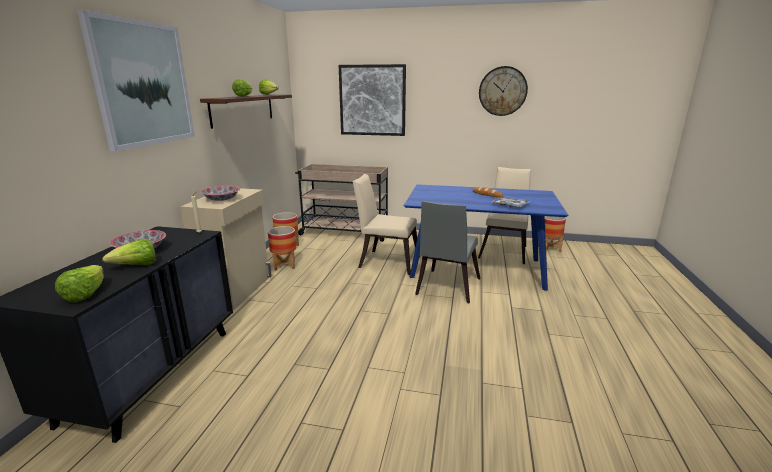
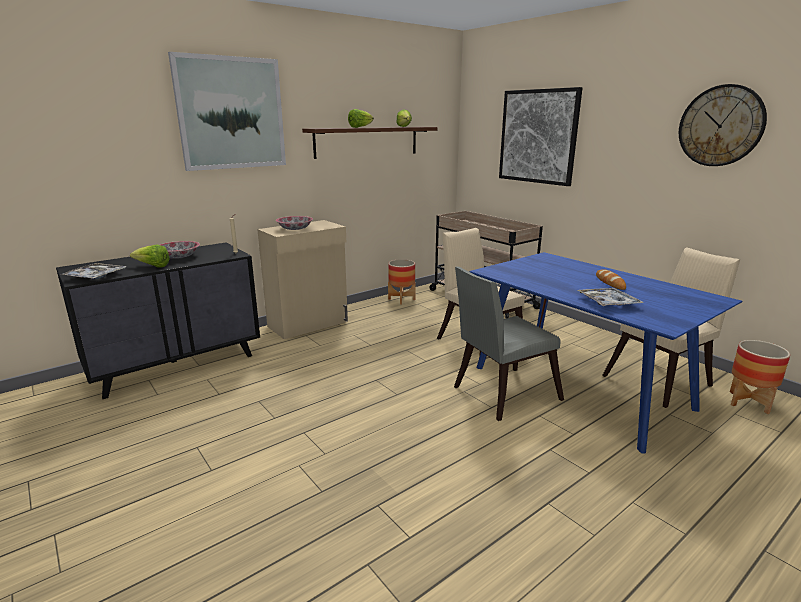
camera: 40 degrees right, 0 degrees up
(86, 294) = (95, 276): lettuce -> tray
(284, 265) = (375, 315): planter -> none

